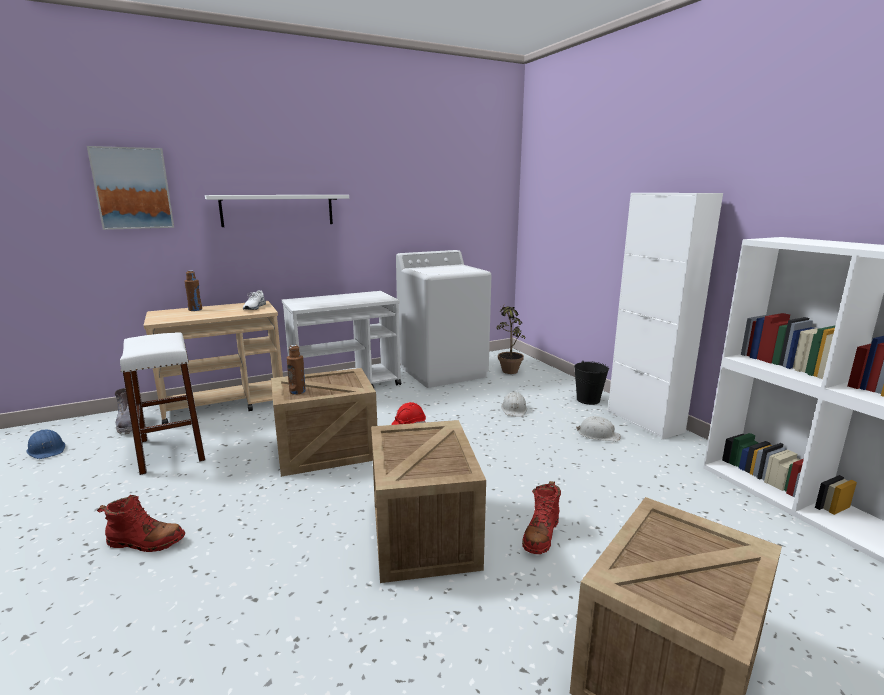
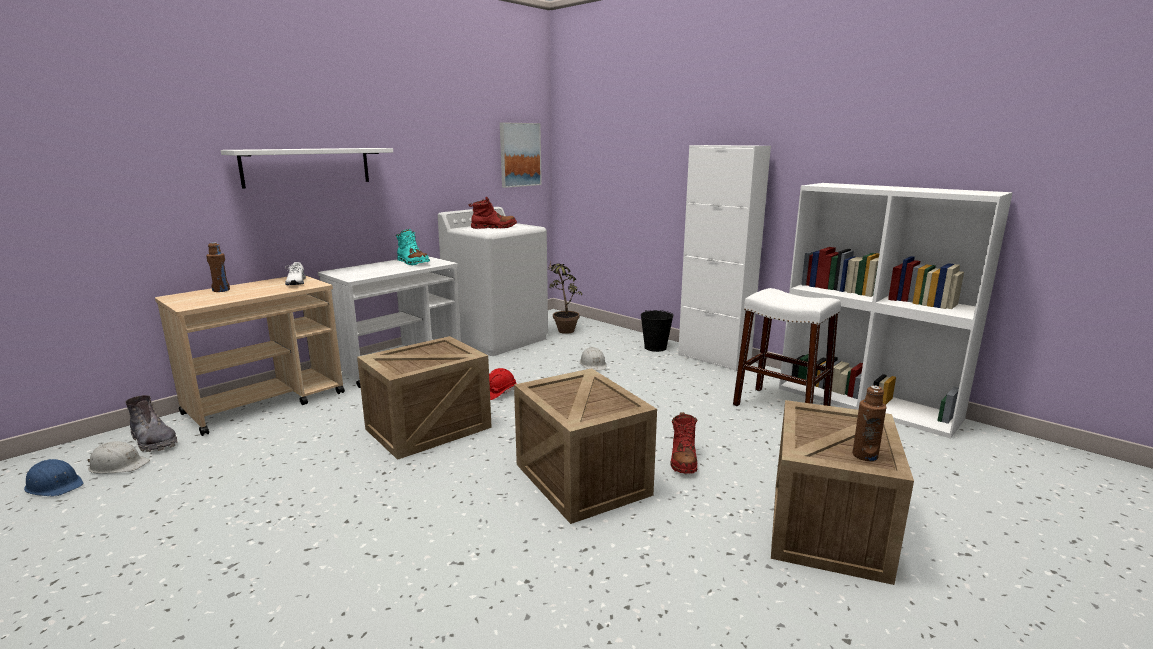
camera: 20 degrees left, 0 degrees up
(133, 188) = (128, 142): picture -> picture (520, 155)
(146, 542) = (293, 545): red boot -> red boot (494, 227)
(172, 450) = (239, 457): white stool -> white stool (781, 407)
(297, 391) = (401, 365): brown bottle -> brown bottle (865, 455)
(363, 297) = (413, 262): none -> turquoise boot
(598, 434) = (682, 375): white hard hat -> white hard hat (118, 465)

